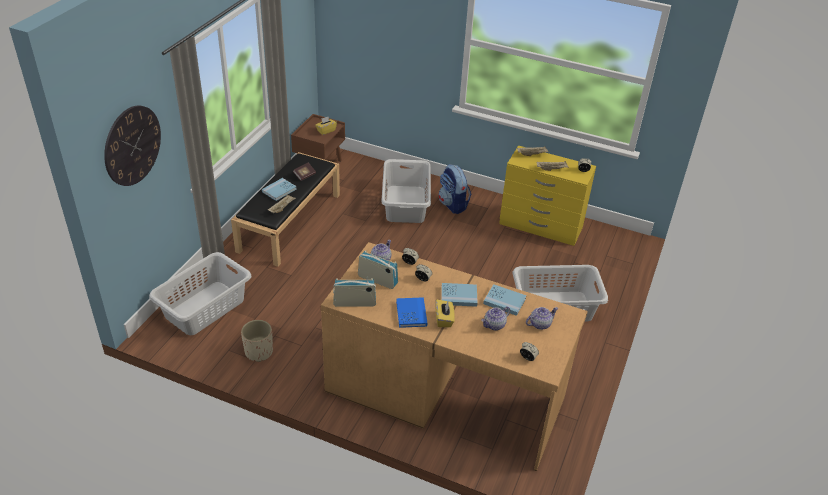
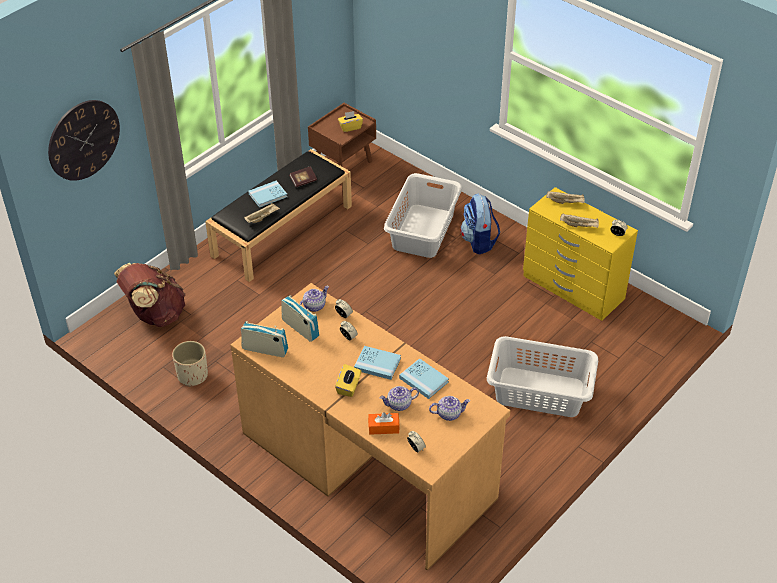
camera: 20 degrees right, 5 degrees up
(204, 308) = (155, 314): grey laundry basket -> brown backpack
(411, 314) = (317, 373): blue book -> none
(491, 346) = (383, 427): none -> orange tissue box

